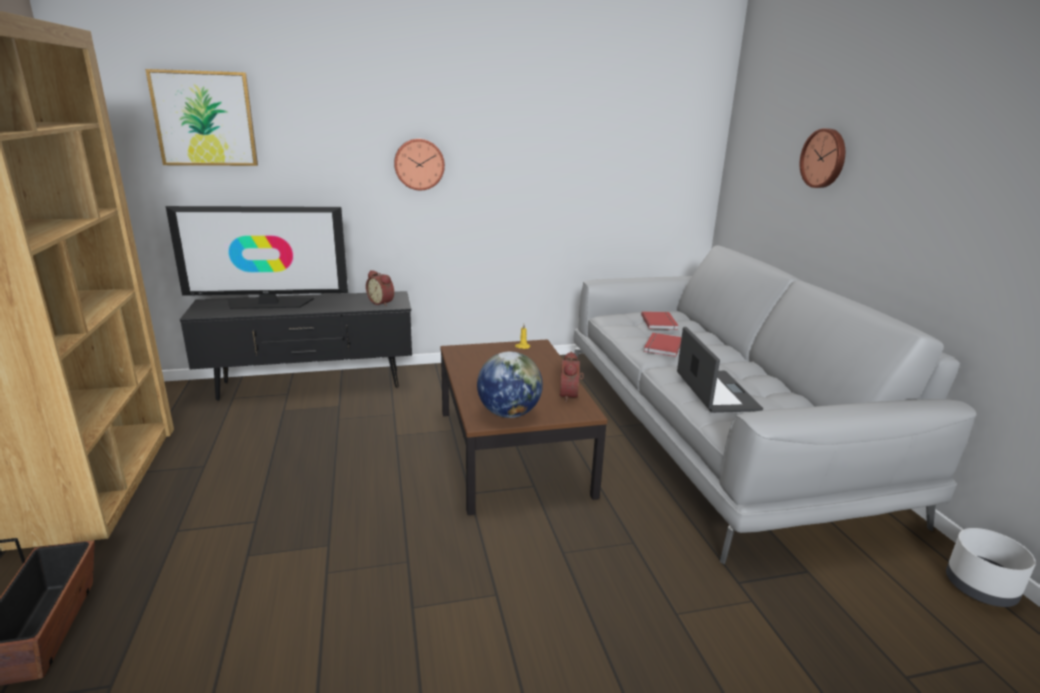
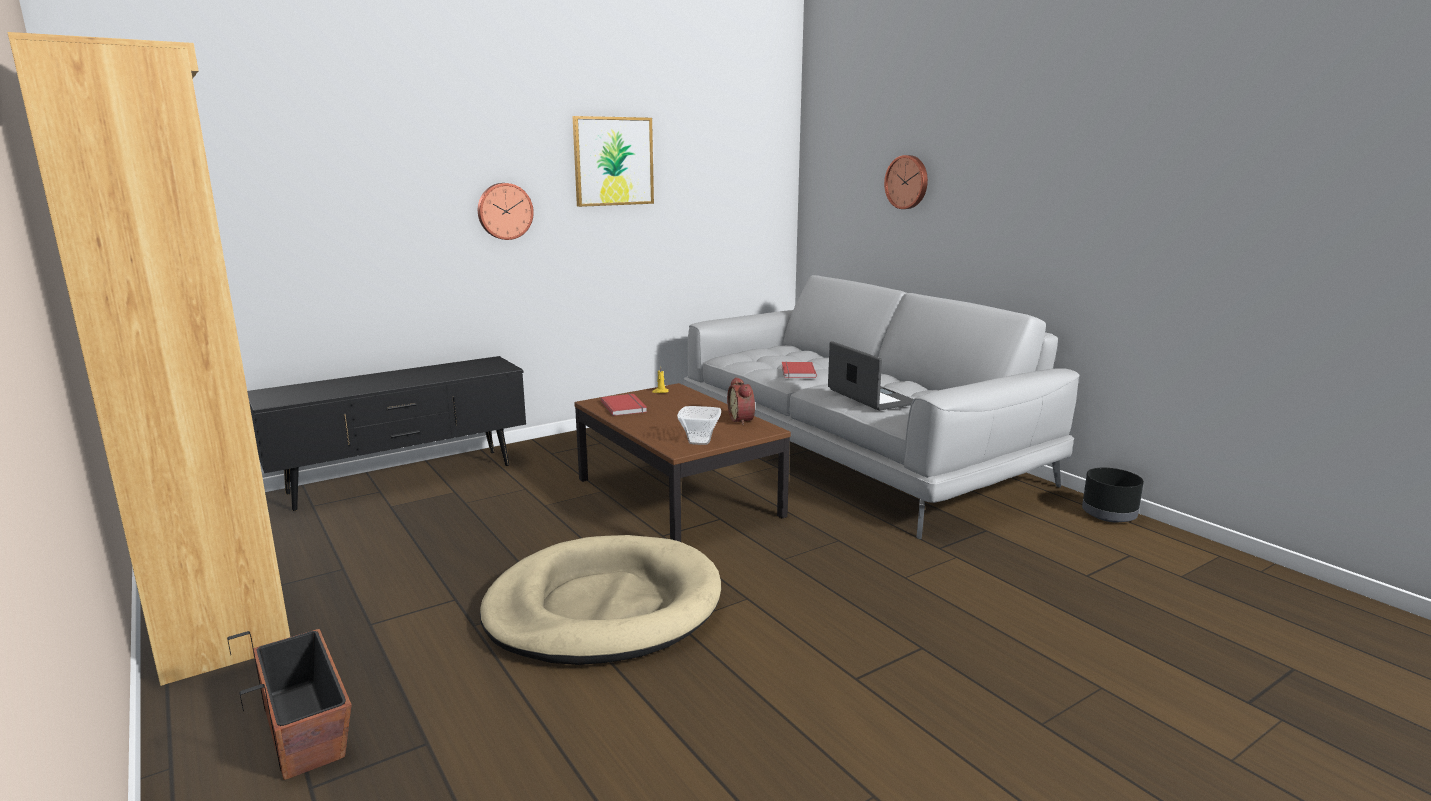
camera: 20 degrees left, 5 degrees down
(205, 119) = (255, 169): picture -> picture (613, 161)
(268, 303) = (348, 384): television -> none
(362, 567) = (603, 607): none -> beige dog bed
(382, 302) = (484, 368): alarm clock -> none
(509, 413) = (699, 441): globe -> bowl
(660, 322) = (779, 354): red book -> red book (625, 406)
(981, 588) = (1109, 515): white planter -> black planter

